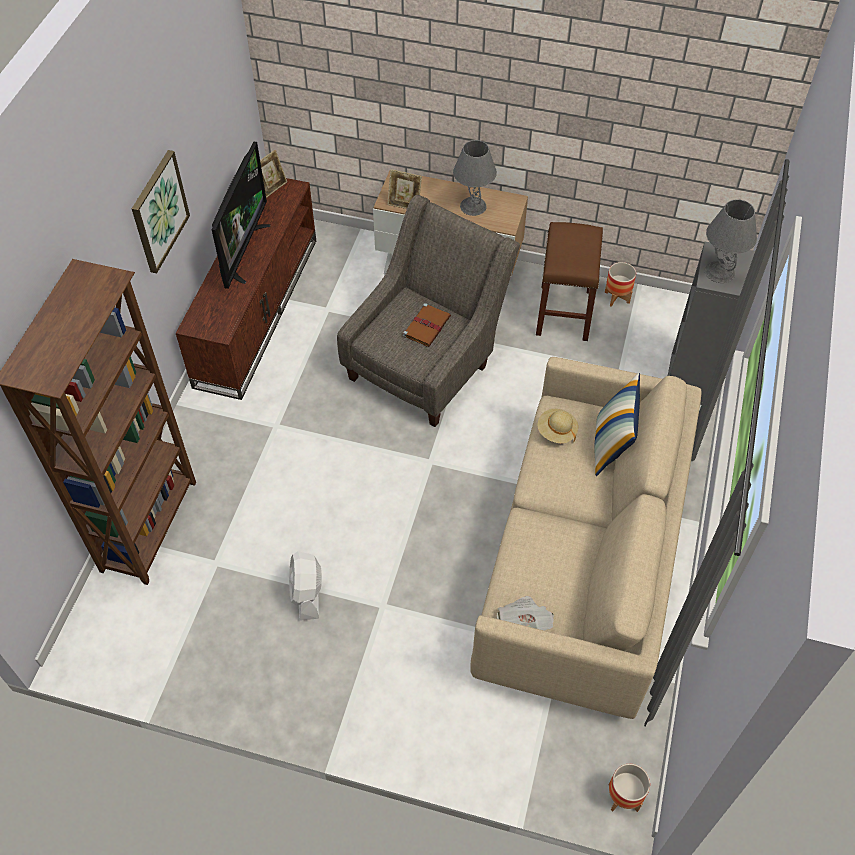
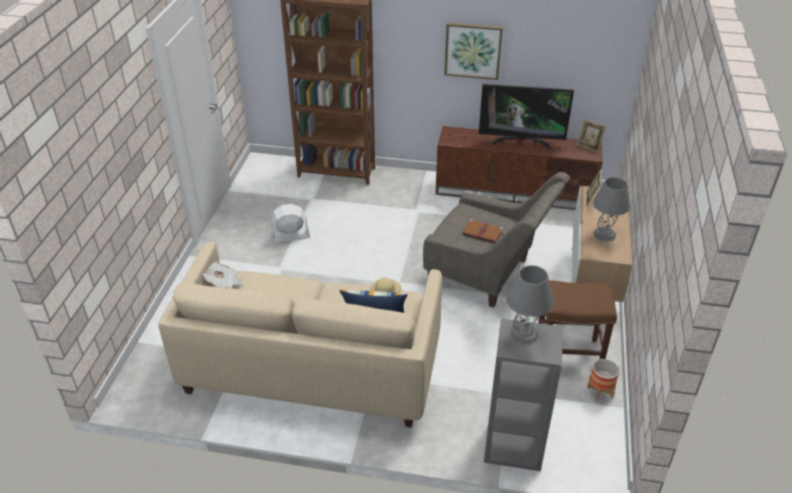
camera: 85 degrees right, 15 degrees down
(623, 797) = (128, 390): planter -> none

